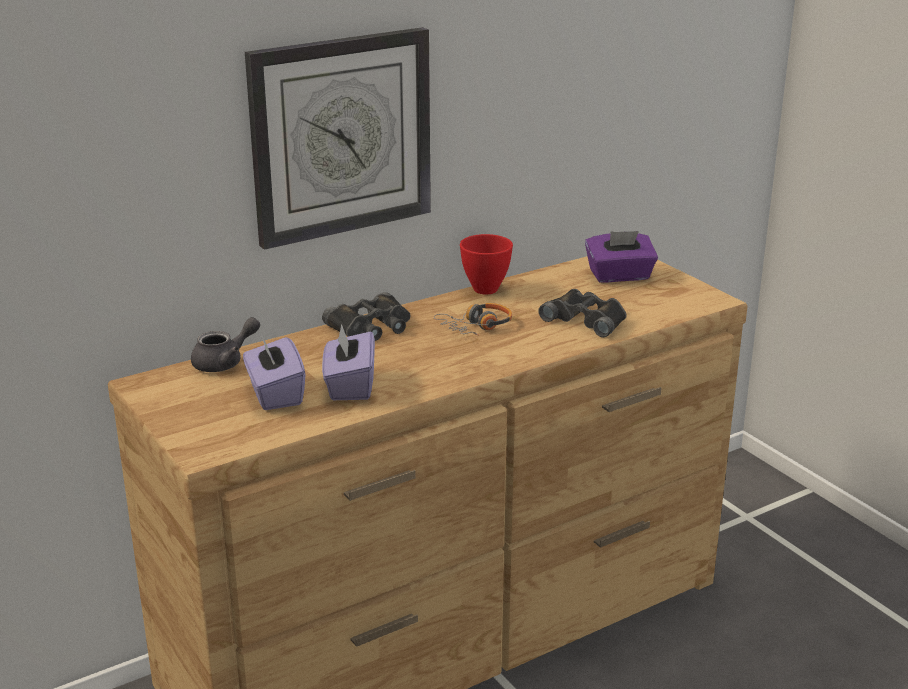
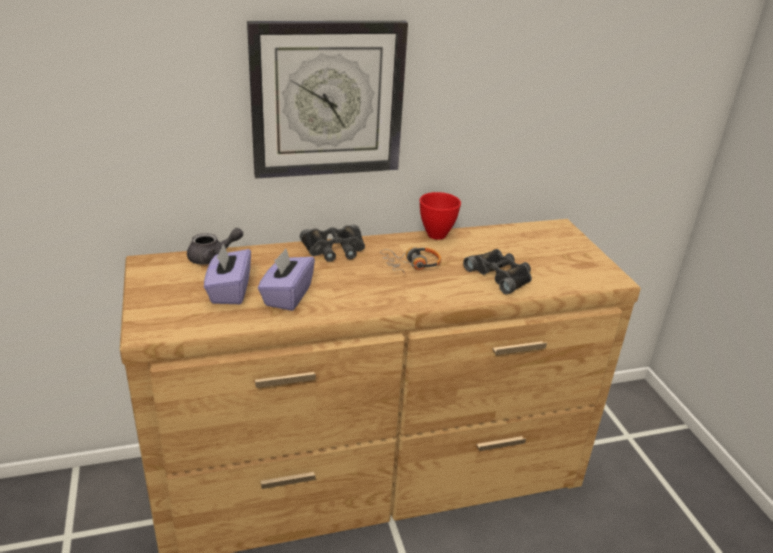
camera: 15 degrees right, 5 degrees up
(619, 276) = (546, 243): purple tissue box -> none

